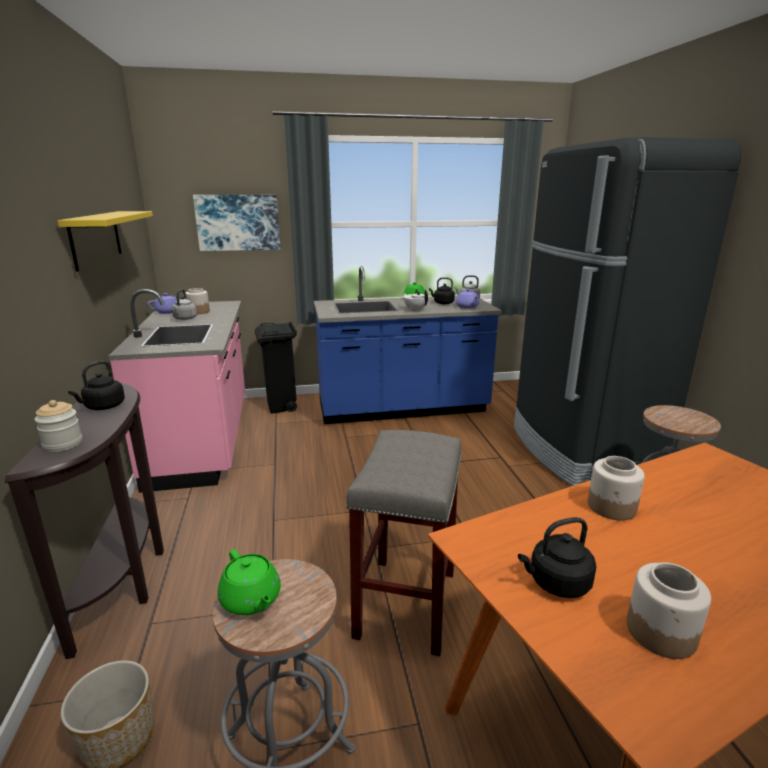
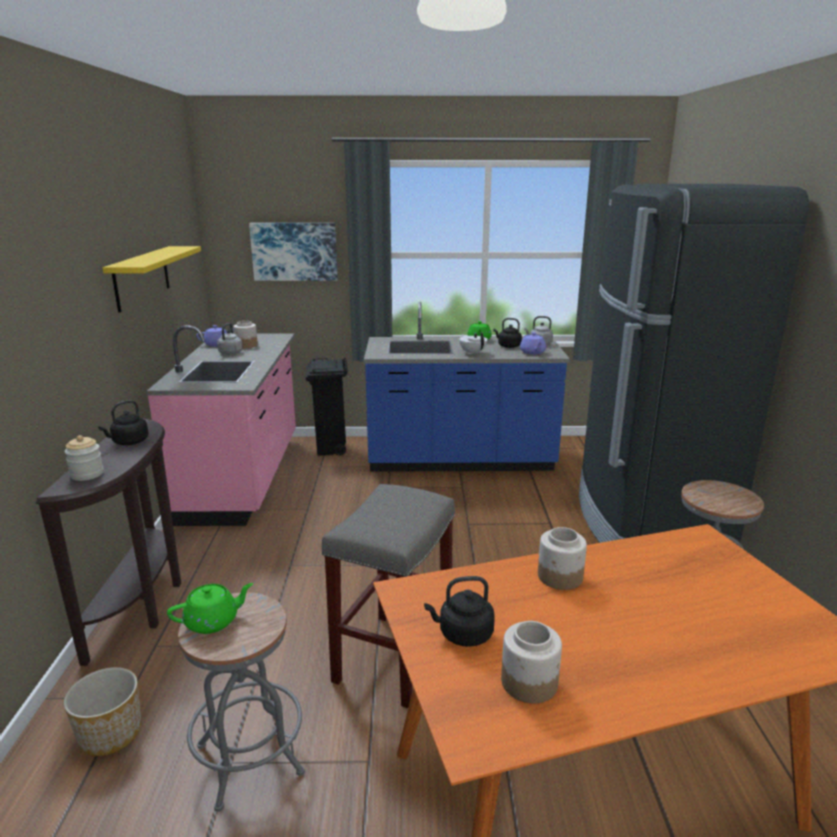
camera: 10 degrees right, 0 degrees up
(251, 600) = (213, 621): green teapot -> green teapot turned 90 degrees counterclockwise

